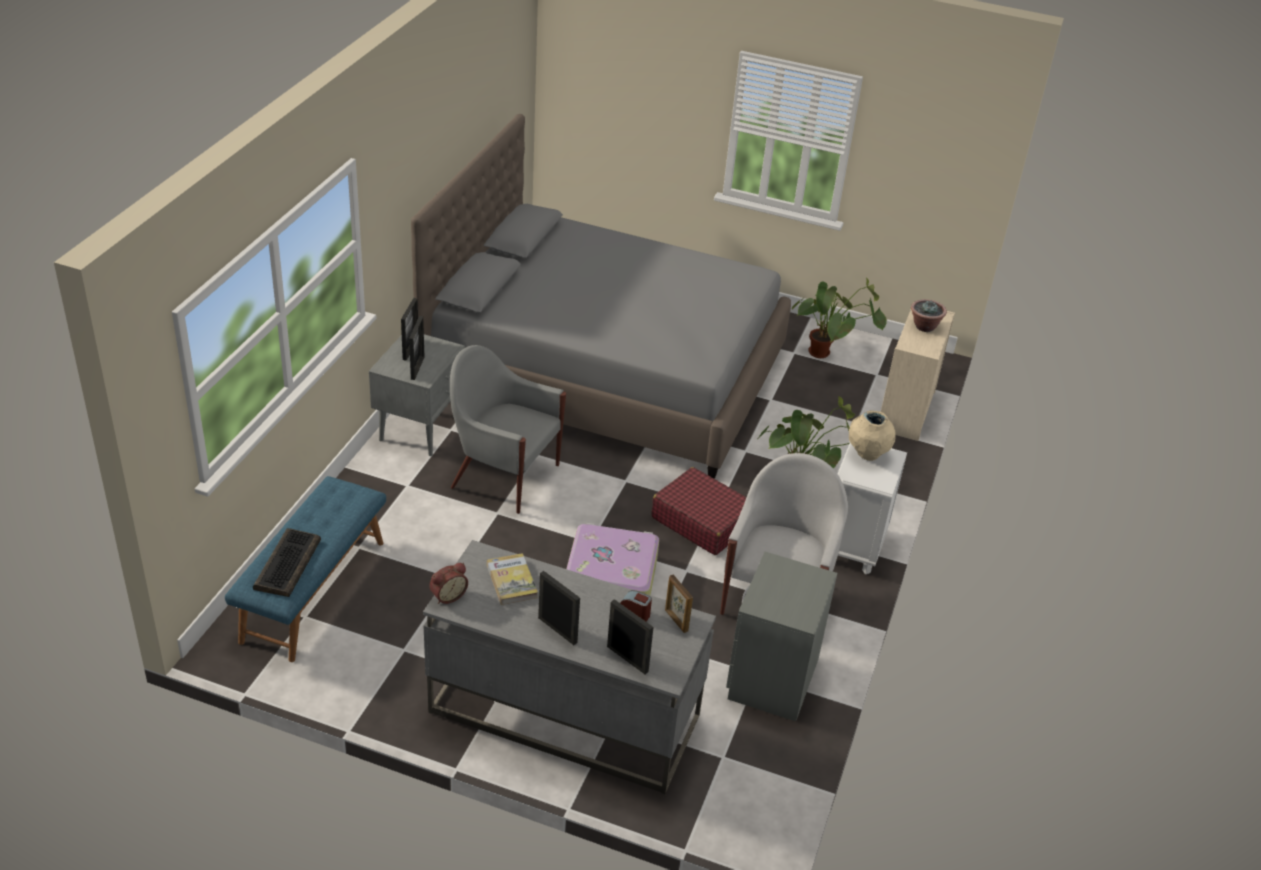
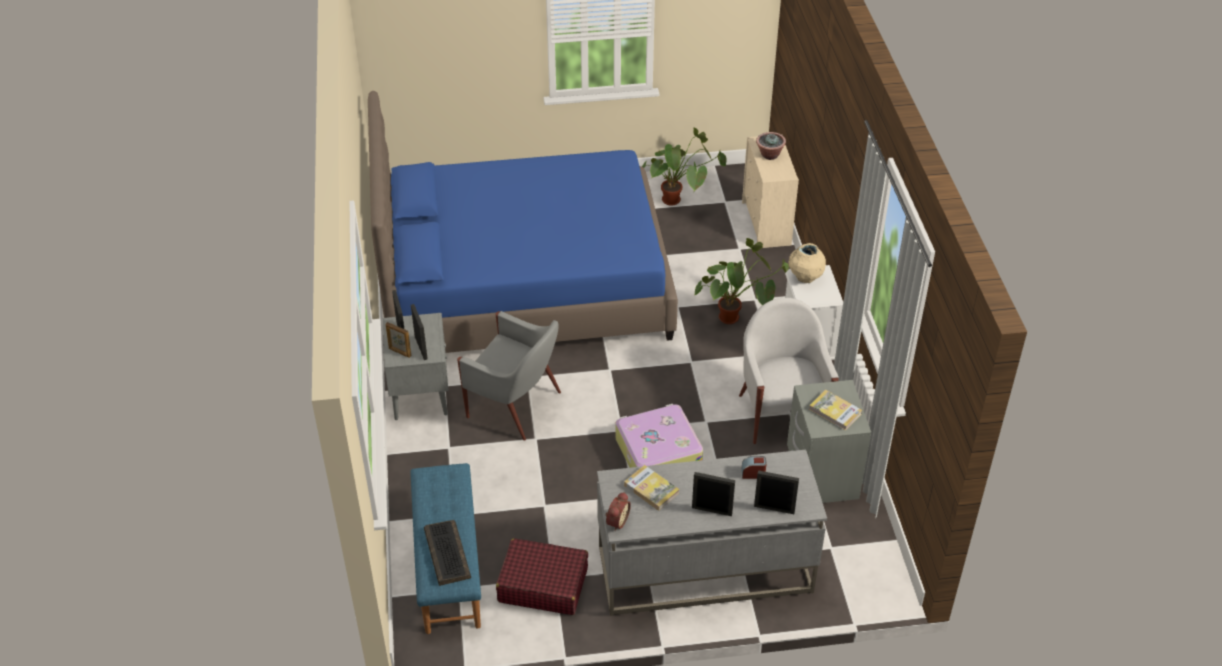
camera: 25 degrees left, 5 degrees up
(503, 475) = (515, 406): grey armchair -> grey armchair turned 150 degrees counterclockwise
(605, 371) = (524, 283): grey bed -> blue bed
(676, 620) = (783, 465): picture frame -> picture frame (399, 352)
(702, 521) = (688, 377): red suitcase -> red suitcase (542, 584)
(789, 596) = (835, 411): none -> book

